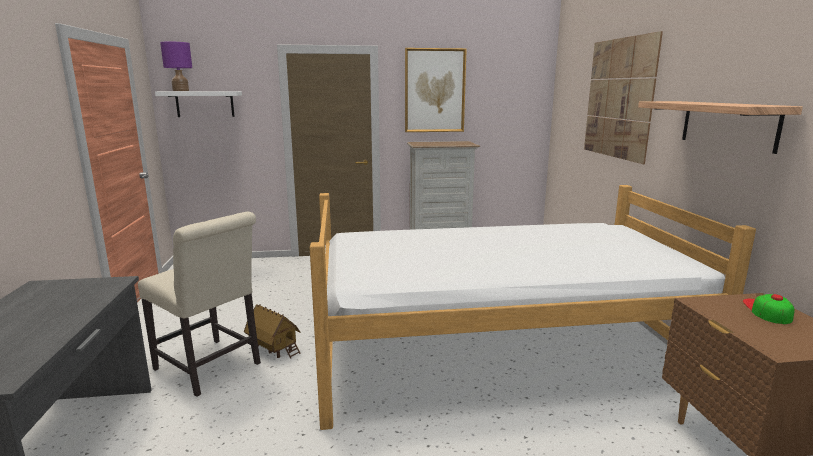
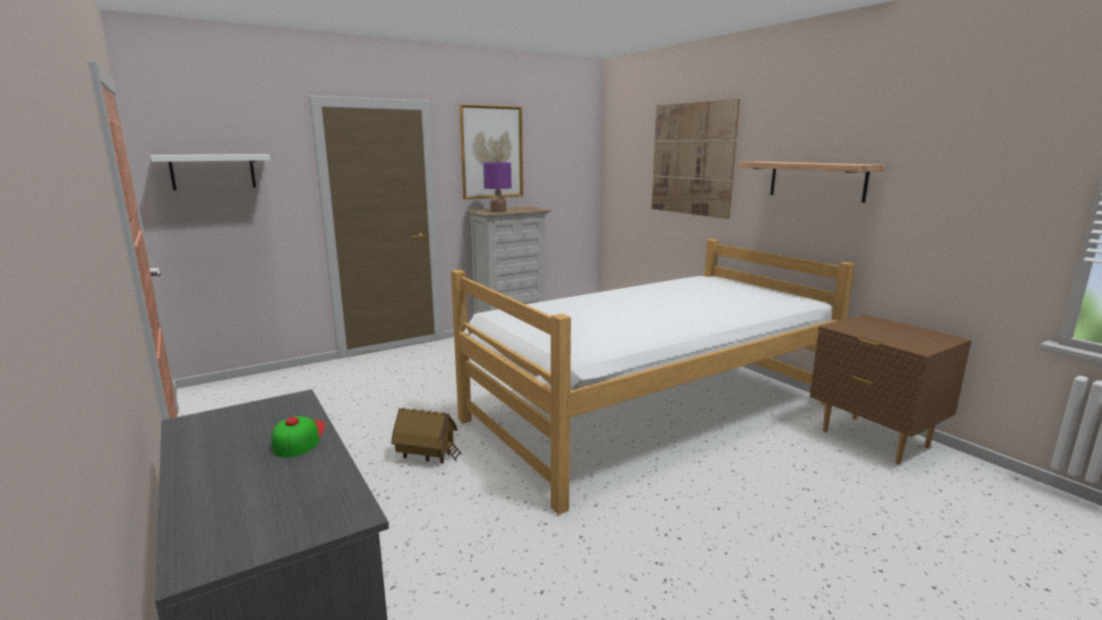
camera: 25 degrees left, 0 degrees up
(180, 91) = (182, 154): purple table lamp -> purple table lamp (498, 211)
(211, 369) = (374, 493): beige chair -> none
(767, 310) = (882, 325): cap -> cap (298, 437)

